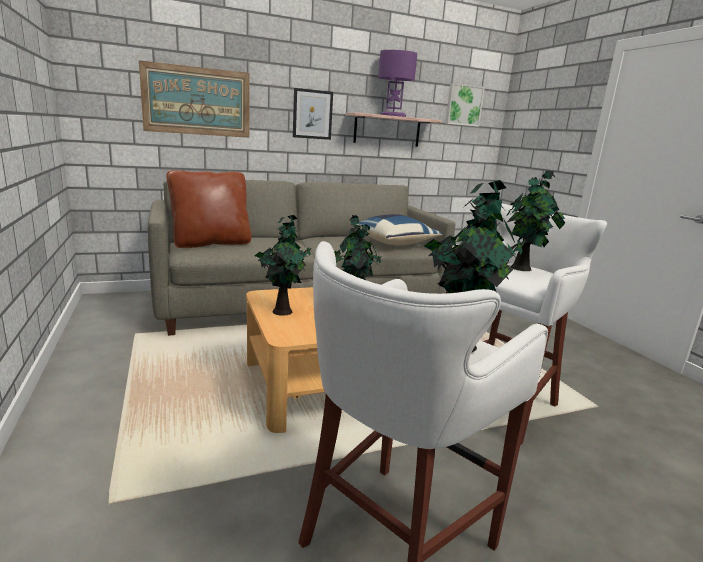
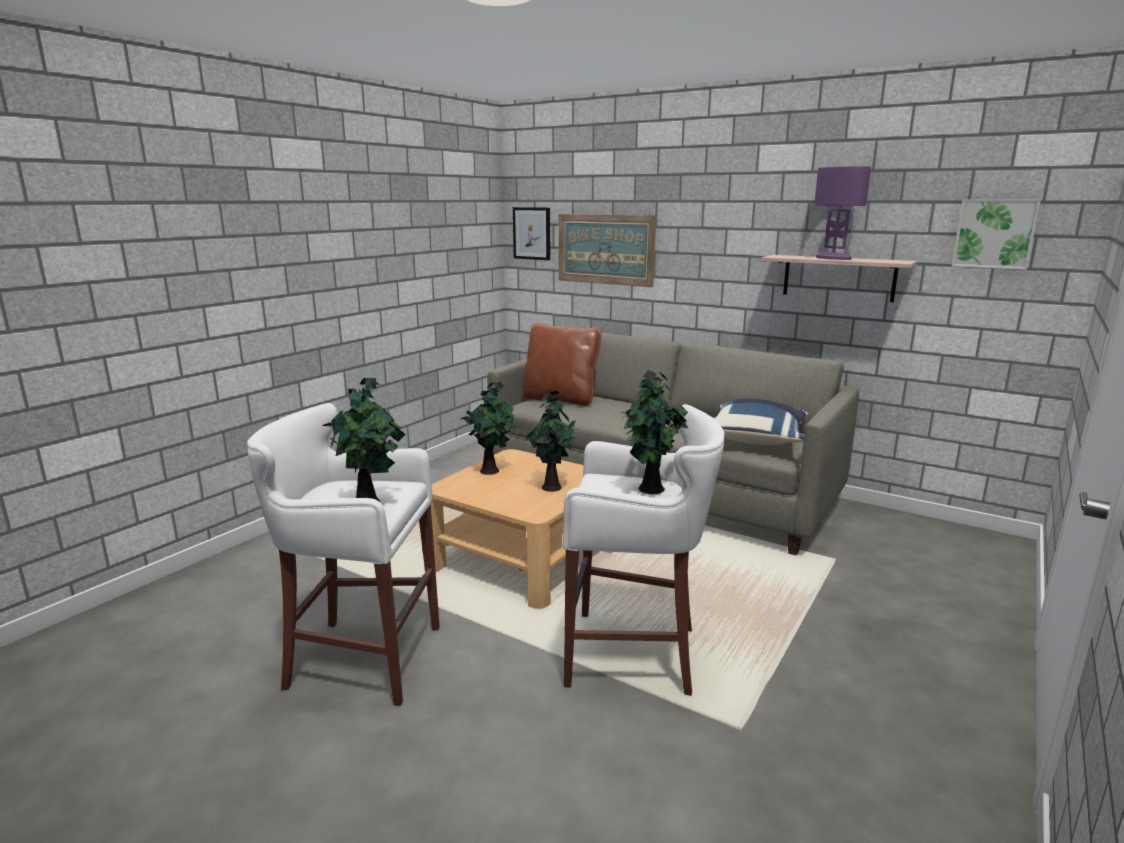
camera: 55 degrees right, 0 degrees up
(312, 114) = (727, 258): picture -> picture (532, 233)

